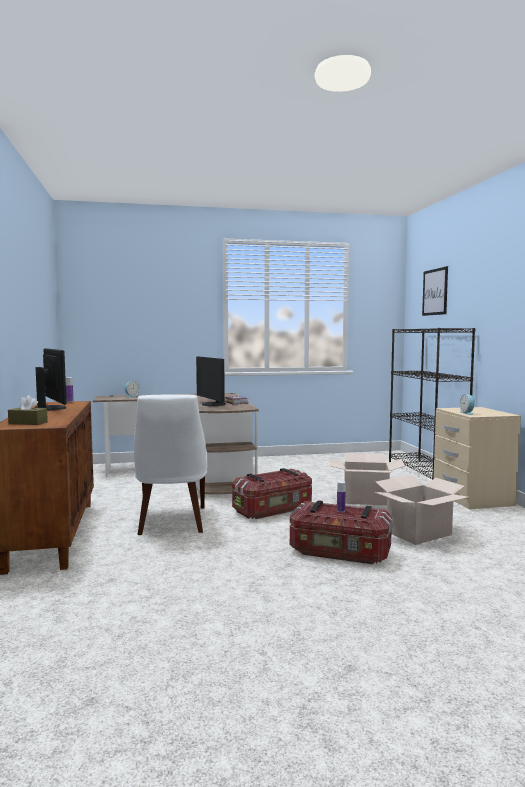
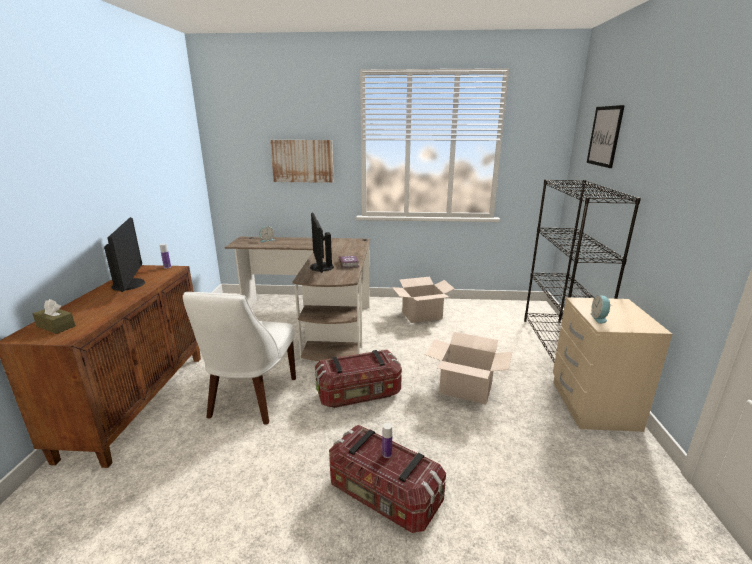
camera: 15 degrees right, 15 degrees up
(165, 319) = (302, 161): none -> picture
(418, 533) = (495, 470): cardboard box -> cardboard box (422, 315)

